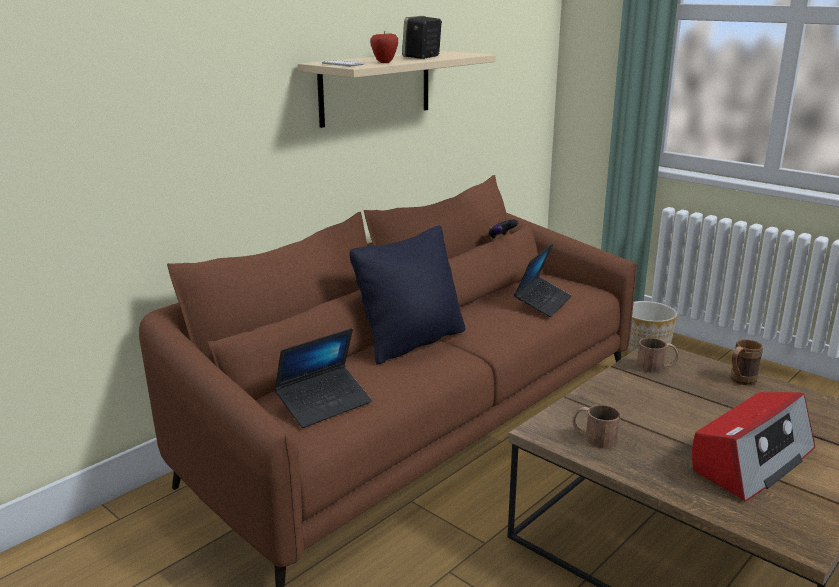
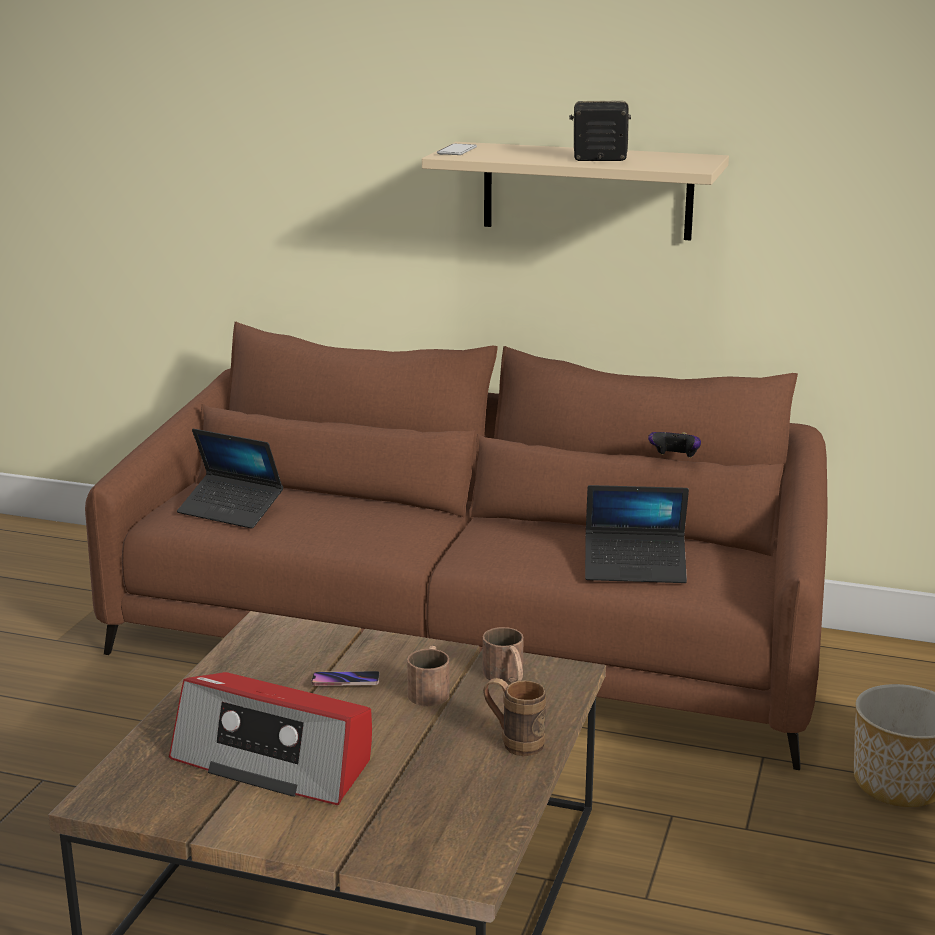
camera: 65 degrees right, 0 degrees up
(384, 63) = (501, 157): apple -> none
(412, 342) = (417, 518): black pillow -> none
(593, 437) = (268, 657): brown mug -> brown mug (430, 690)
(645, 416) = (345, 682): none -> phone

